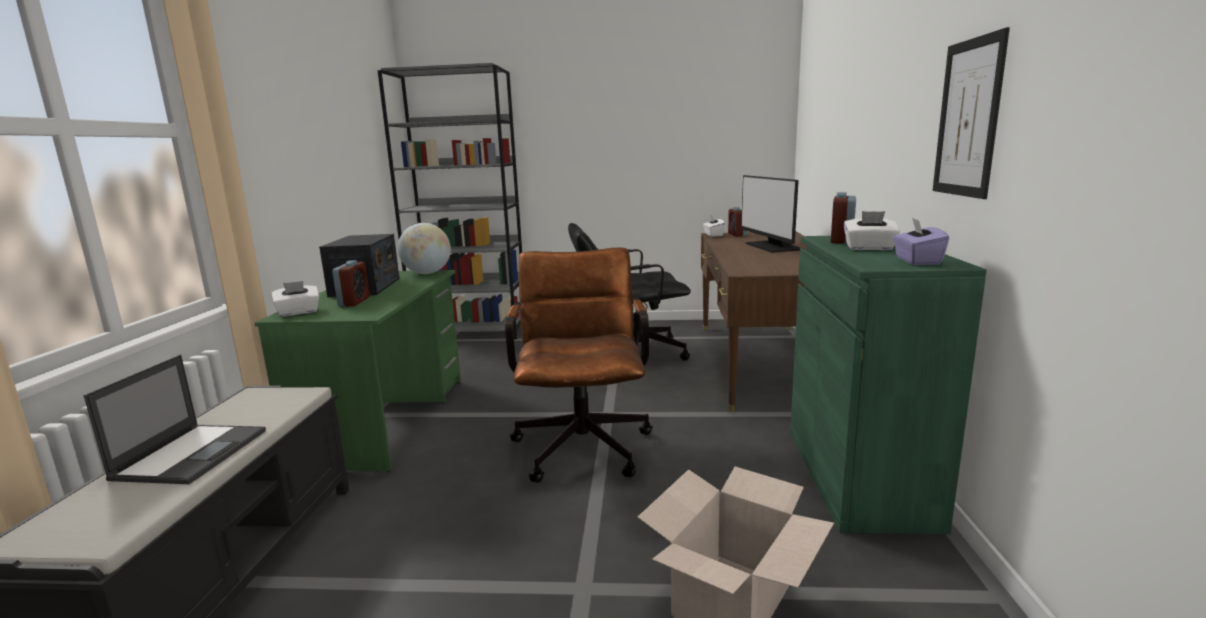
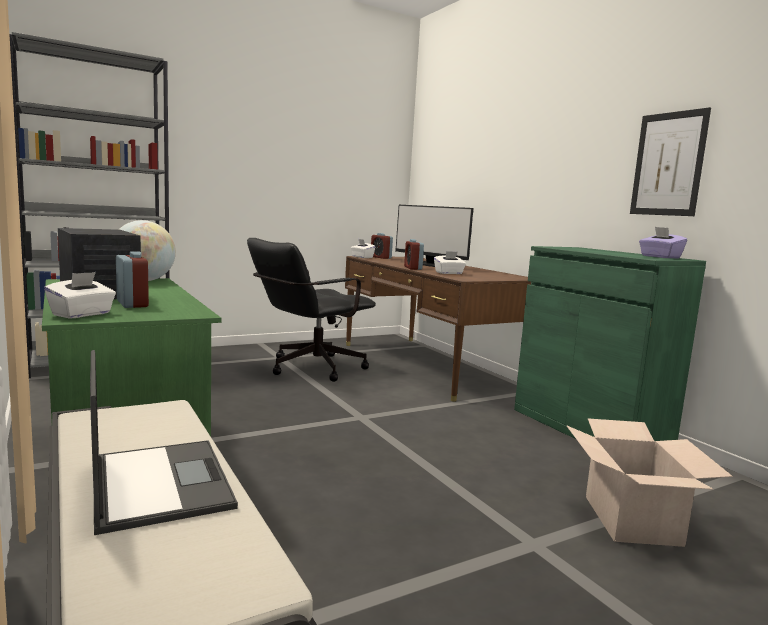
camera: 35 degrees left, 5 degrees down
(583, 441) = (371, 441): brown office chair -> none
(841, 240) = (569, 248): alarm clock -> alarm clock (413, 268)
(869, 248) = (605, 252): white tissue box -> white tissue box (449, 273)

